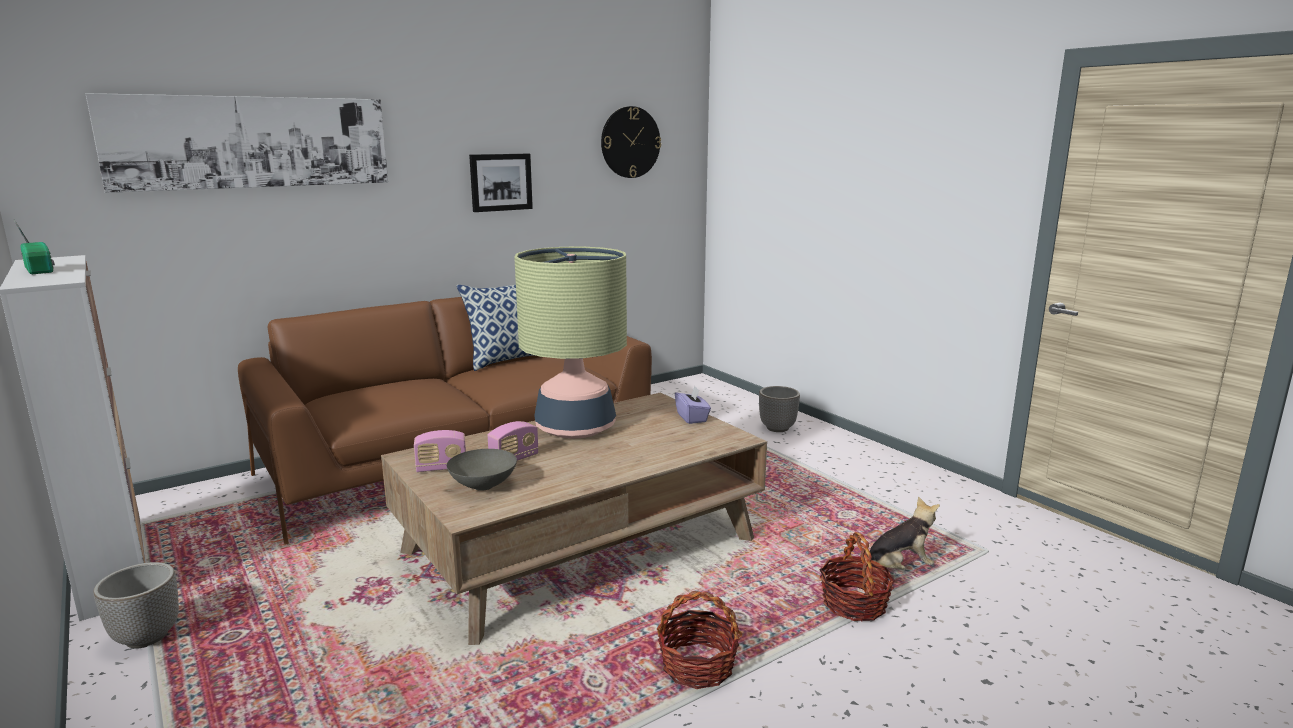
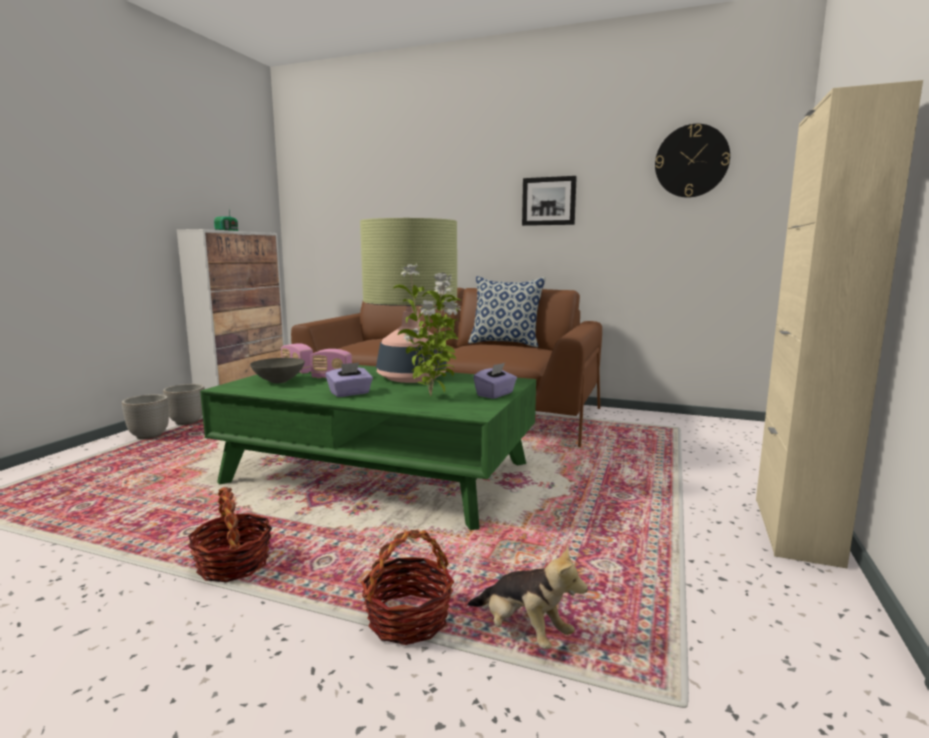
camera: 55 degrees right, 5 degrees down
(252, 142) = (384, 175): picture -> none
(582, 545) = (379, 473): brown coffee table -> green coffee table
(601, 465) = (350, 393): none -> purple tissue box
(664, 438) = (432, 396): none -> potted plant
(777, 428) = (737, 480): planter -> planter (149, 436)
(856, 447) = (795, 530): none -> beige cabinet

